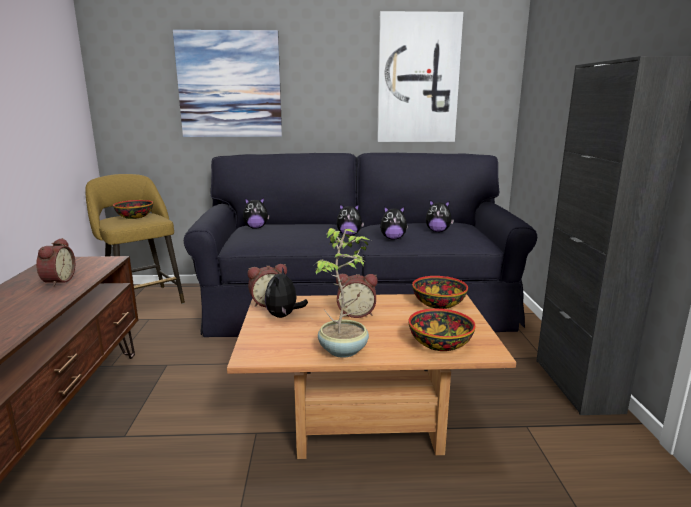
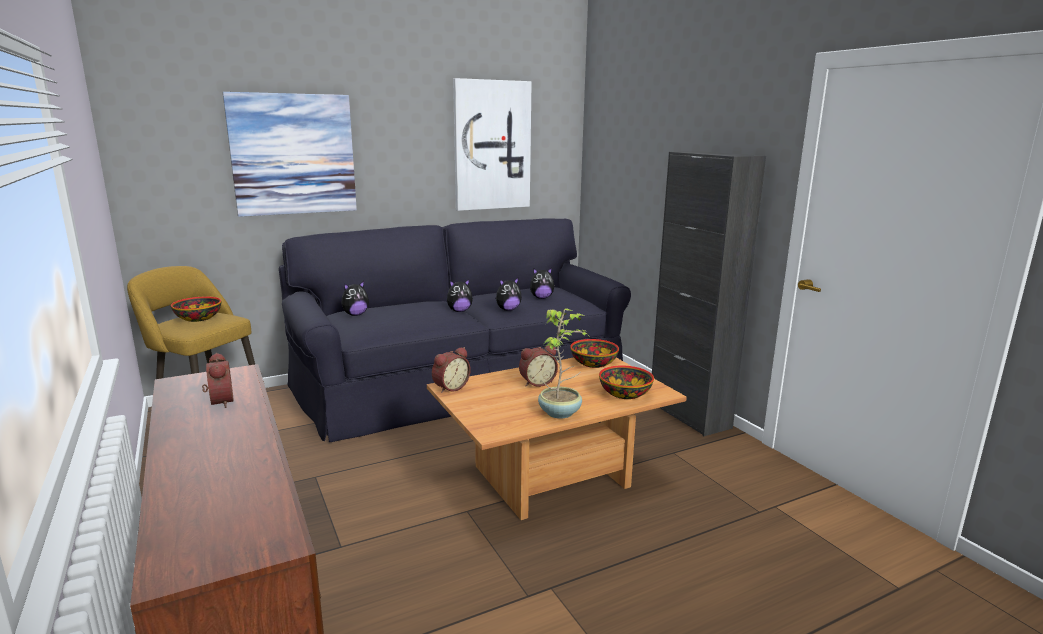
camera: 25 degrees left, 0 degrees up
(284, 316) = (478, 396): plush toy -> none

